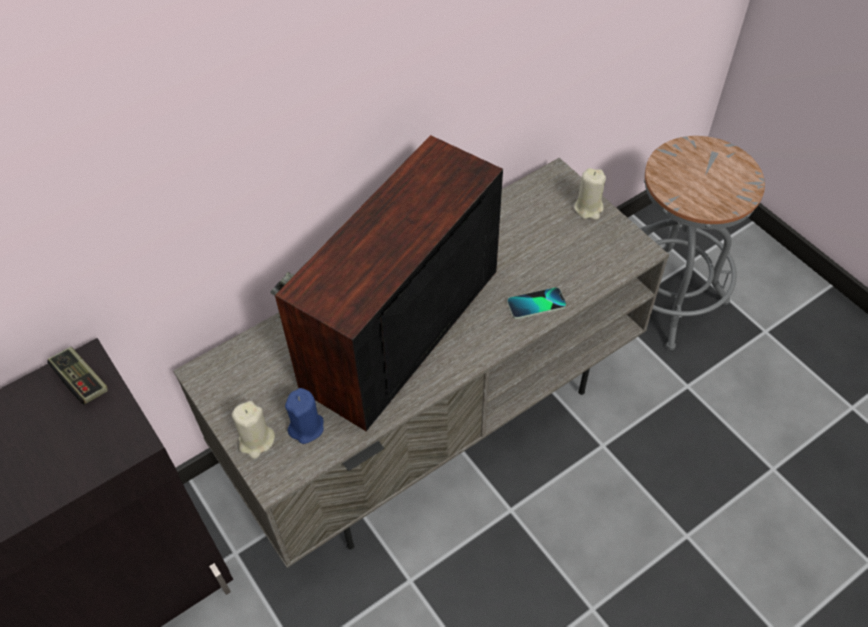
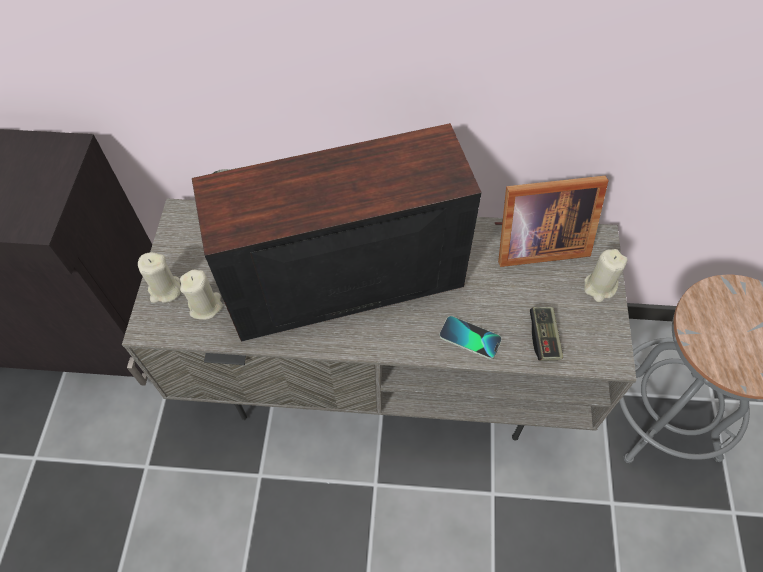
camera: 40 degrees right, 5 degrees up
(81, 381) = (52, 158): game controller -> game controller (544, 338)
(306, 427) = (206, 306): blue candle -> beige candle
(516, 207) = (535, 243): none -> picture frame

